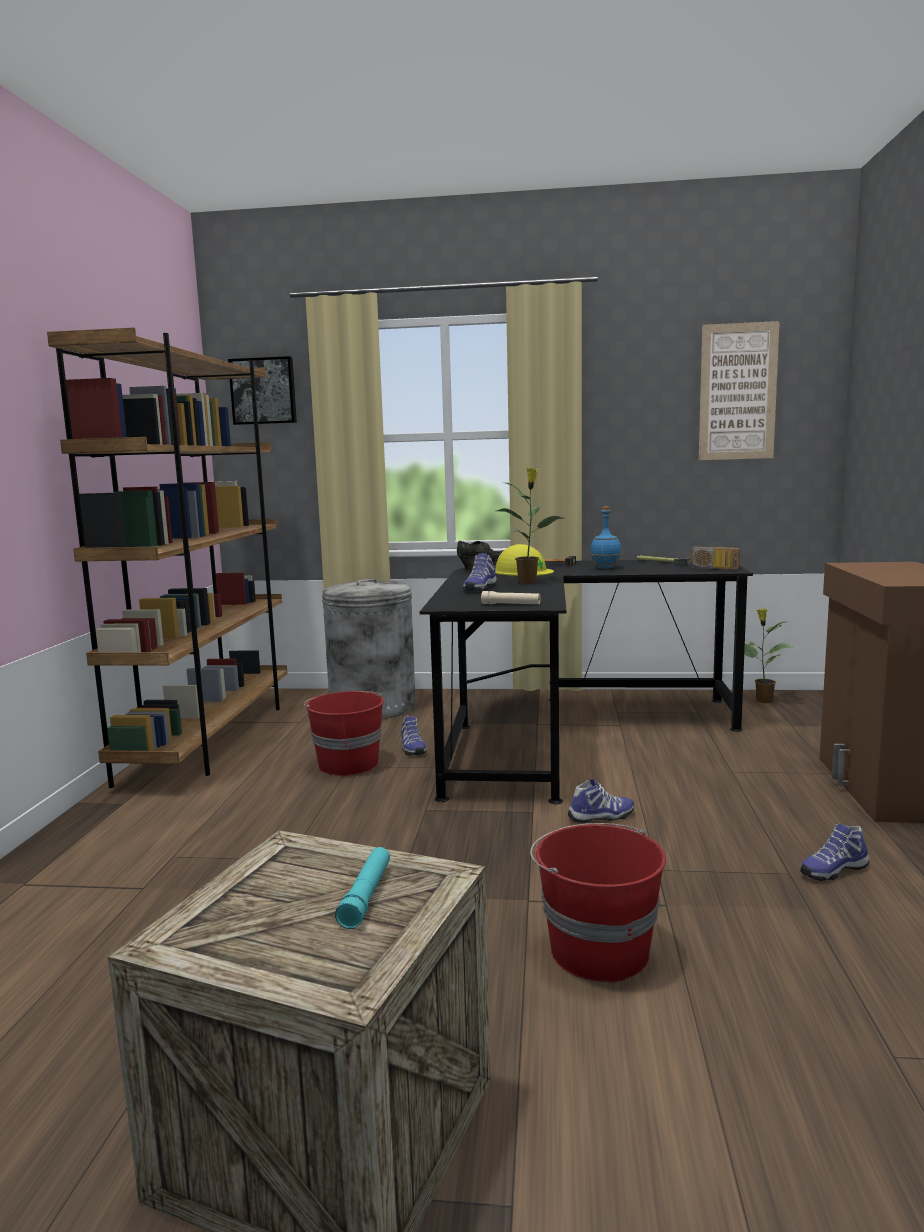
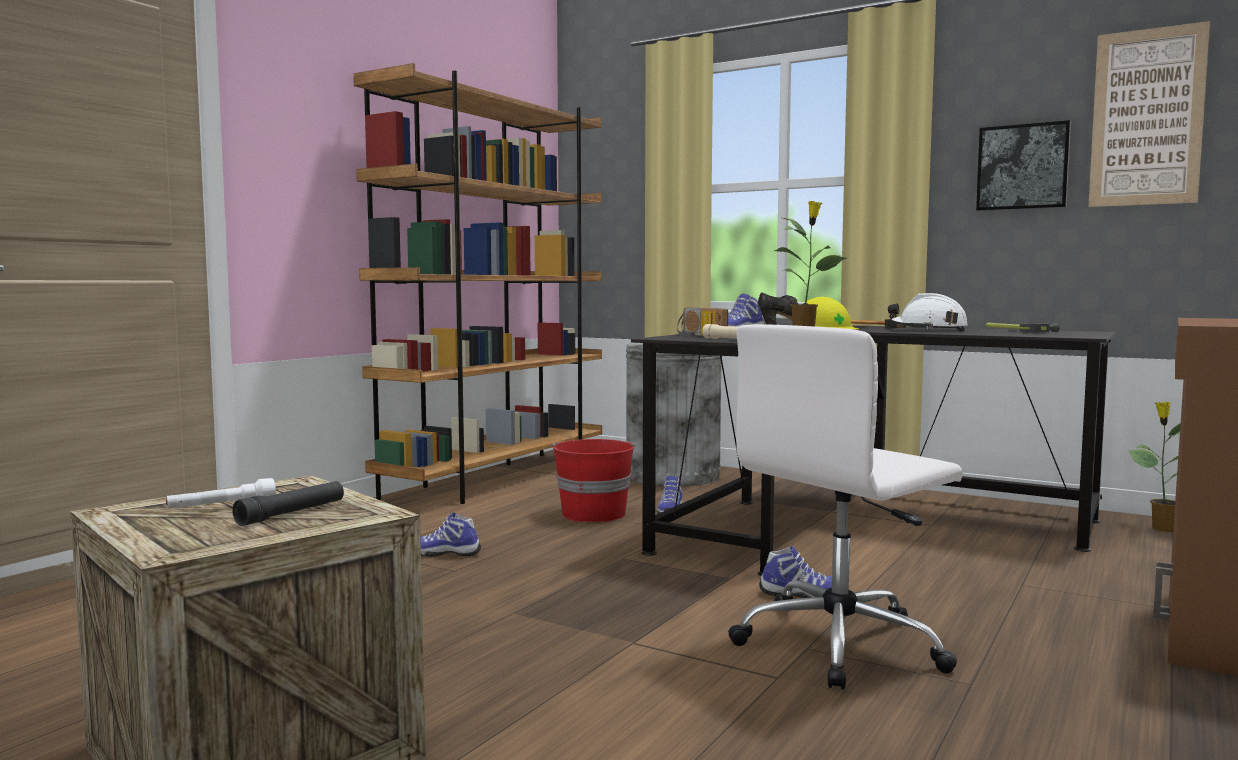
camera: 25 degrees right, 5 degrees down
(264, 391) = (607, 144): picture -> picture (1023, 167)
(279, 906) = (222, 508): none -> white flashlight
(366, 895) = (292, 513): turquoise flashlight -> black flashlight
(597, 950) = (652, 694): red bucket -> none
(605, 568) = (928, 330): blue bottle -> white hard hat
(676, 859) = (841, 644): none -> white office chair
(711, 568) = (1060, 335): radio -> radio (699, 335)
(832, 870) = (1036, 693): shoe -> shoe (445, 553)

